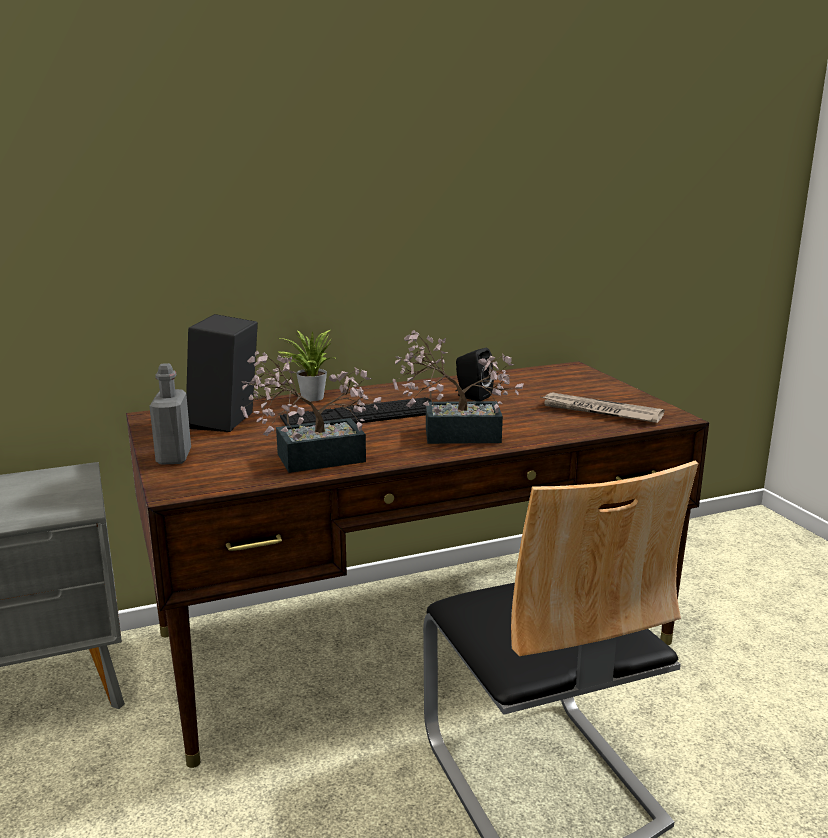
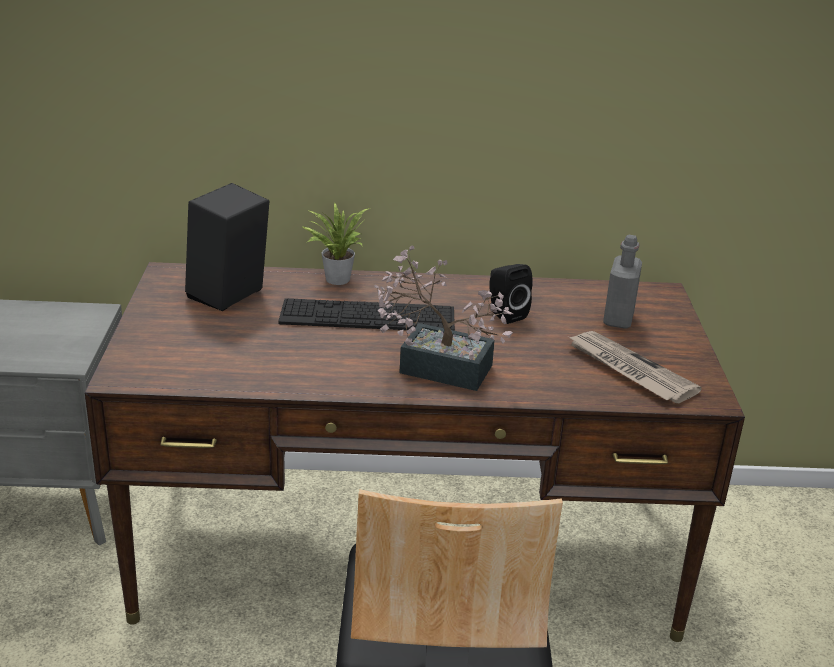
camera: 20 degrees right, 10 degrees up
(174, 457) = (149, 333): grey bottle -> grey bottle (618, 319)
(310, 459) = (269, 366): potted plant -> none

